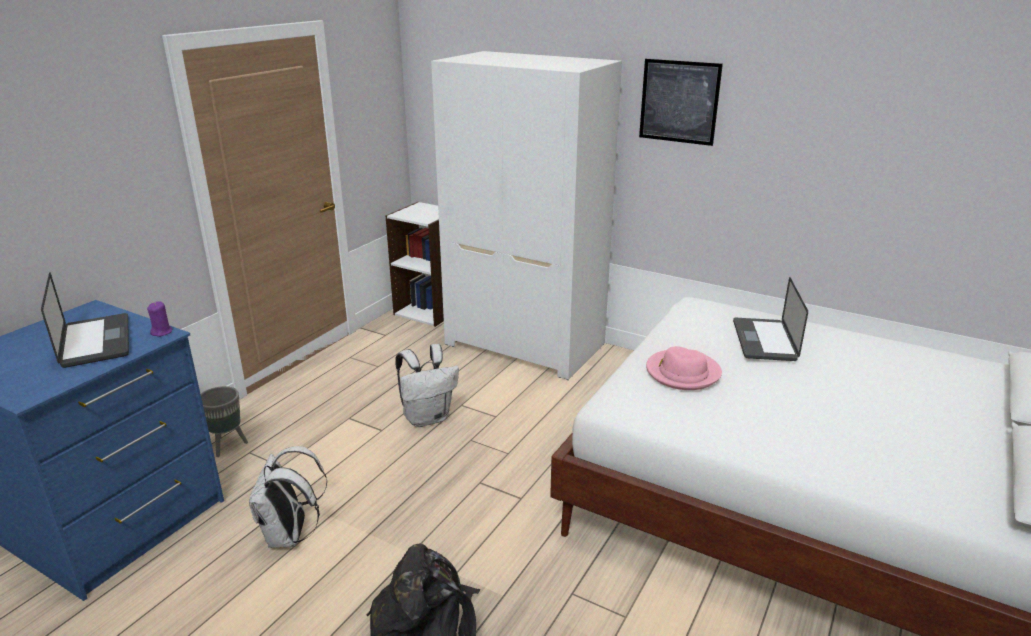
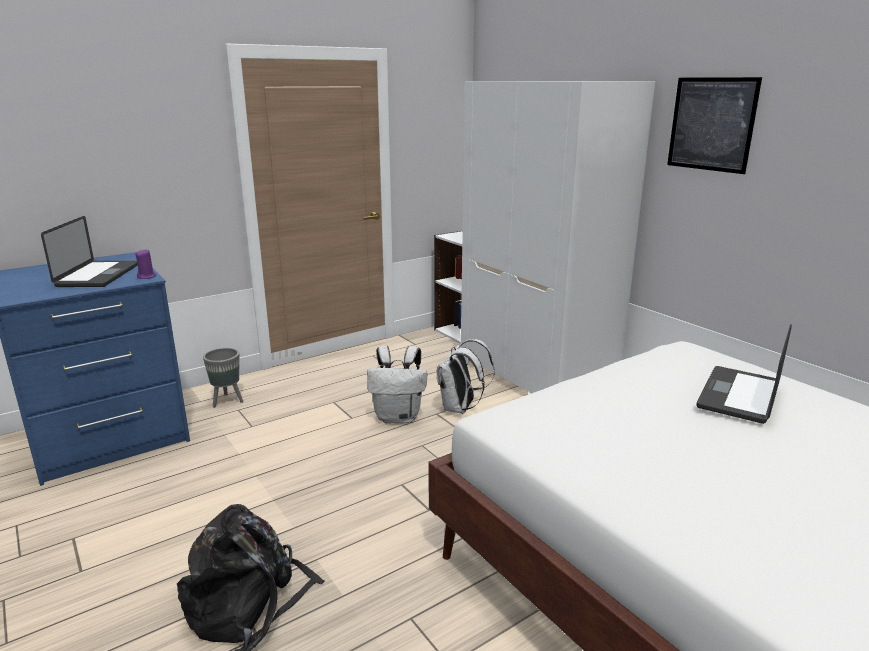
camera: 25 degrees right, 5 degrees down
(290, 536) = (212, 482): white backpack -> white backpack (460, 408)
(682, 373) = (606, 407): pink hat -> none

